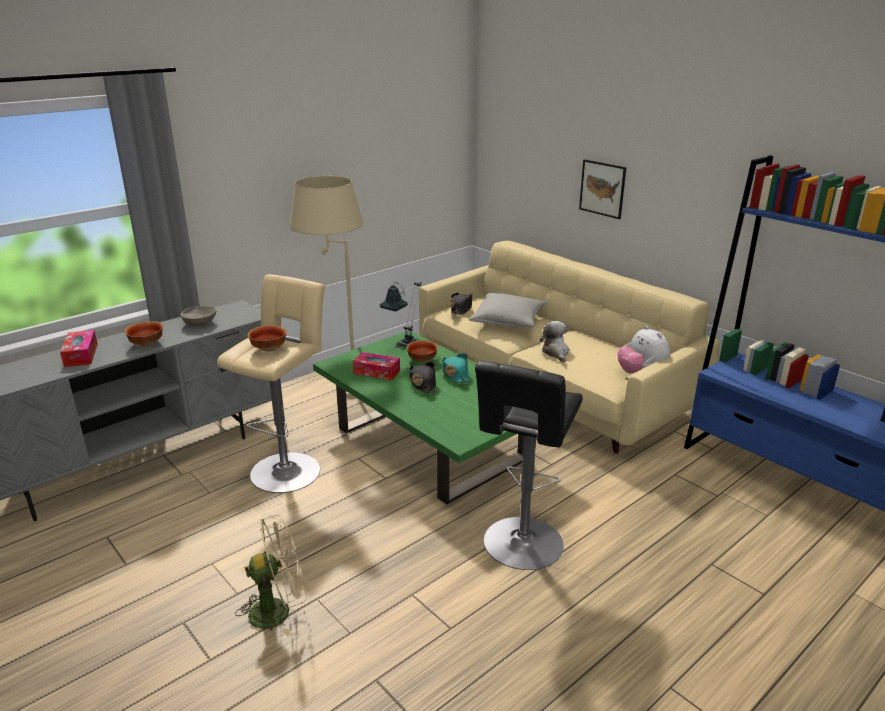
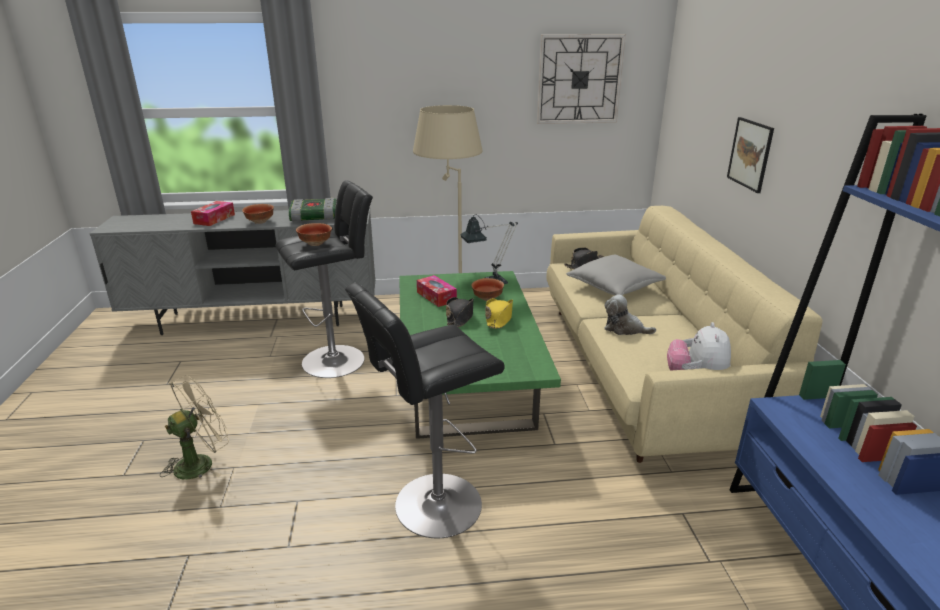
camera: 35 degrees right, 0 degrees up
(199, 324) = (313, 217): grey bowl -> book
(278, 610) = (201, 462): beige fan -> beige fan turned 60 degrees counterclockwise
(288, 469) = (338, 359): beige stool -> black stool
(410, 135) = (579, 79): none -> wall clock
(455, 374) = (499, 318): turquoise hat -> yellow hat
(556, 352) = (624, 329): plush toy -> plush toy turned 90 degrees counterclockwise

